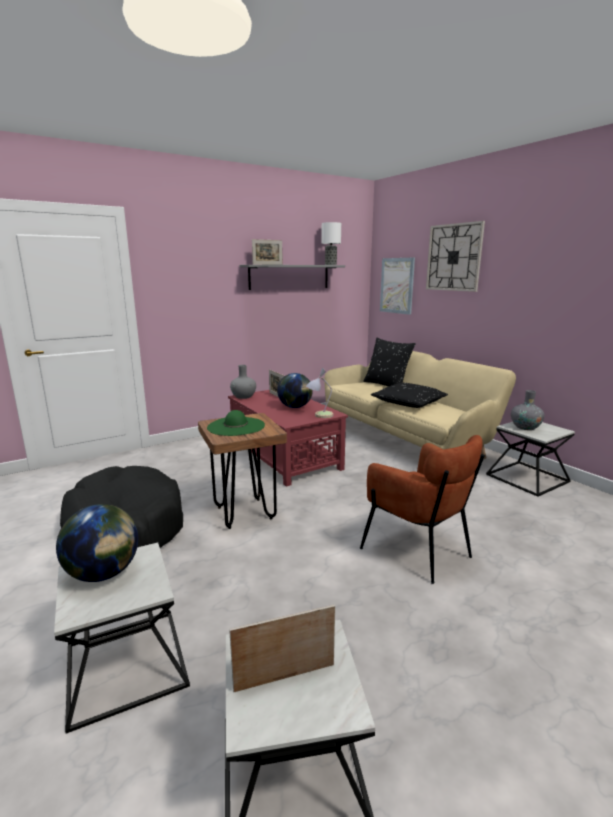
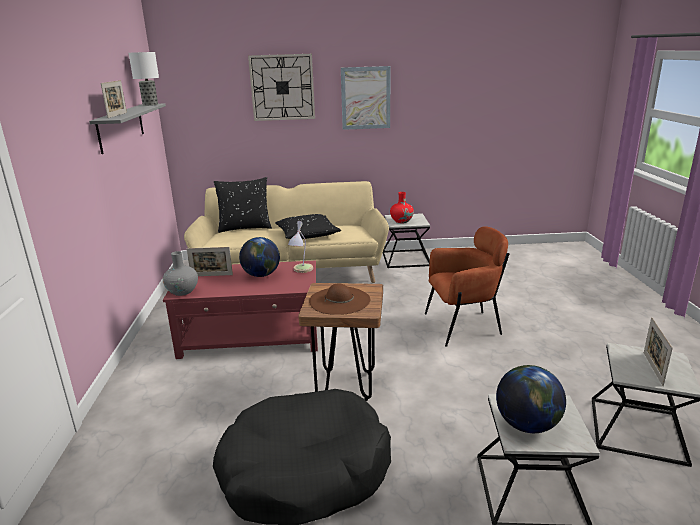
camera: 60 degrees left, 5 degrees up
(236, 426) = (339, 300): green hat -> brown hat
(397, 285) = (208, 120): picture -> picture (365, 98)
(525, 427) = (401, 221): grey vase -> red vase

